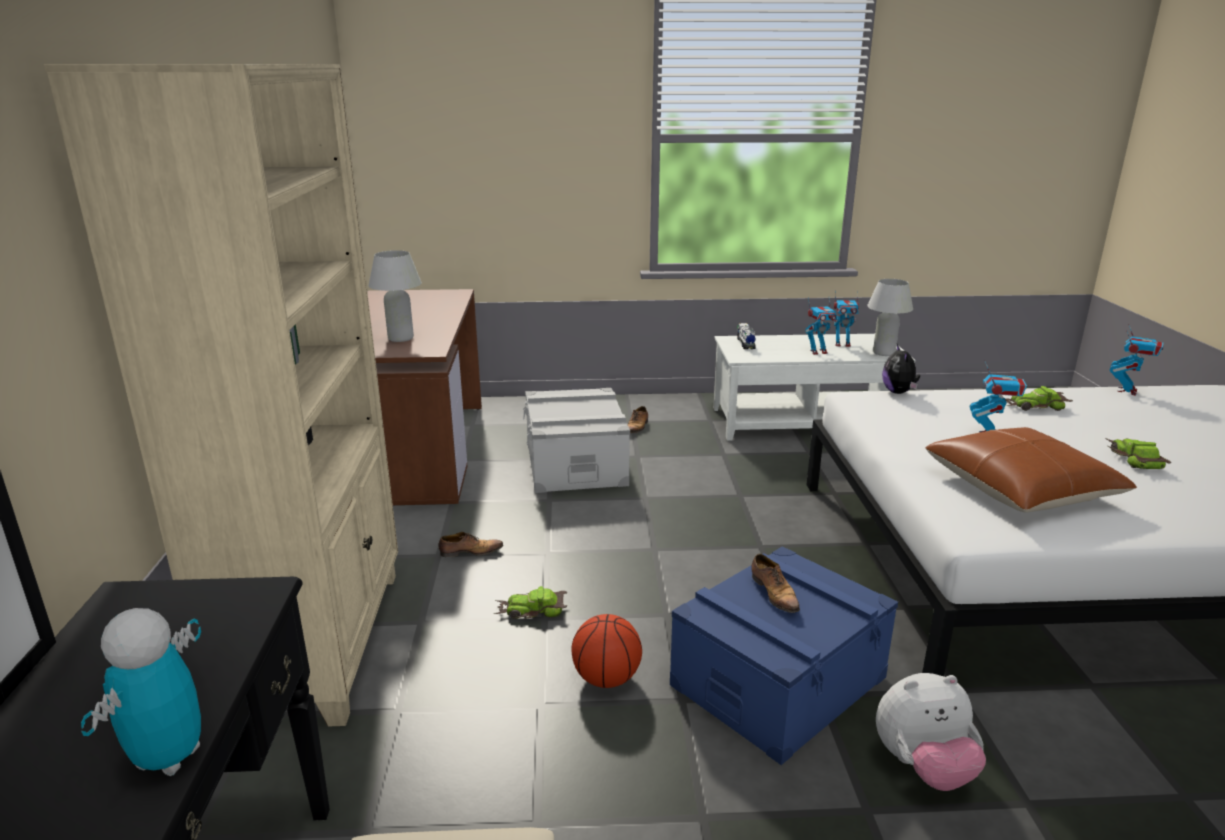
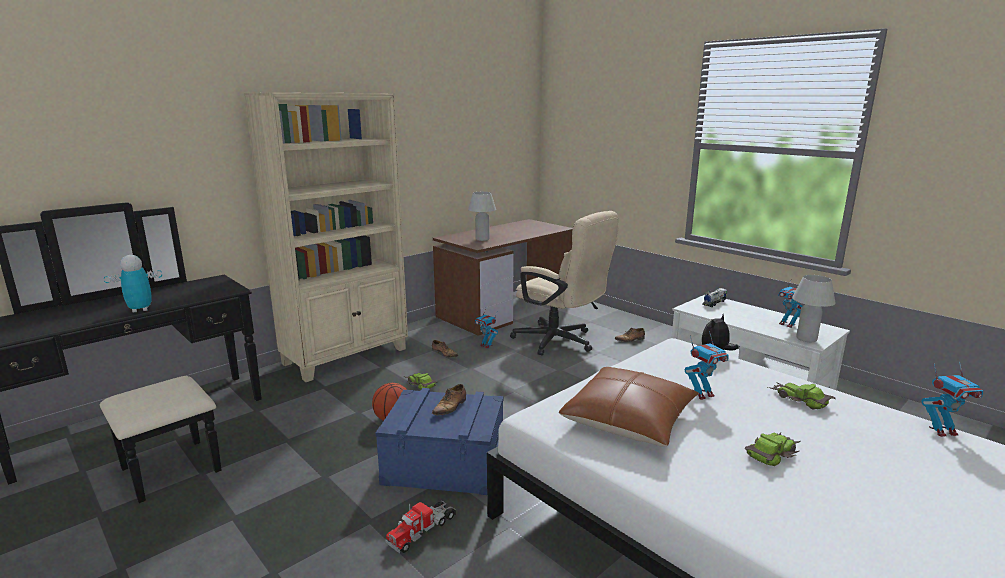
camera: 50 degrees right, 5 degrees down
(576, 464) = (560, 342): grey storage box -> beige office chair
(818, 352) = (753, 322): toy robot -> toy robot (486, 346)
(923, 767) = (422, 530): plush toy -> toy truck

